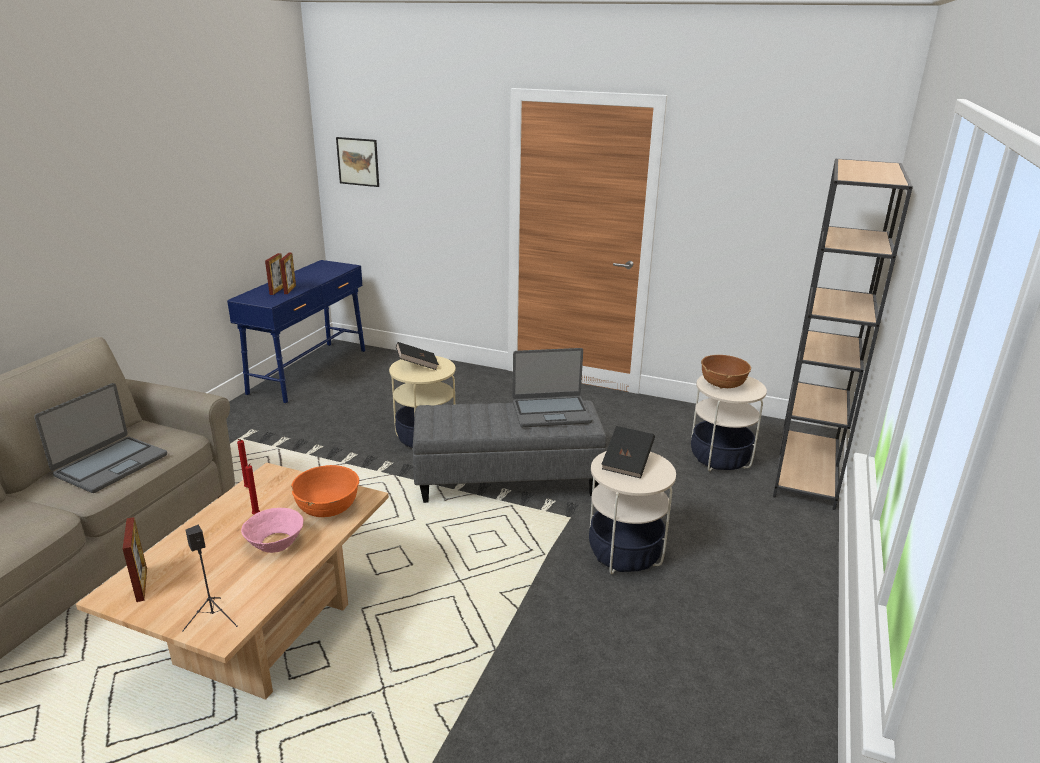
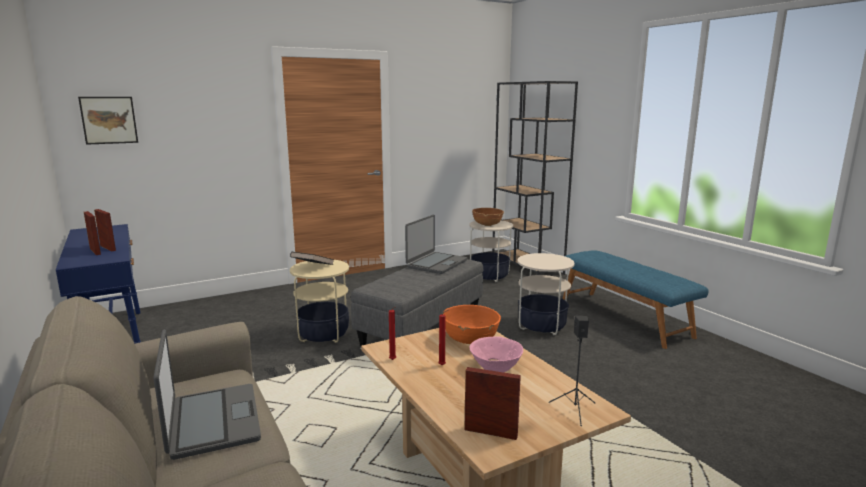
camera: 50 degrees left, 10 degrees down
(627, 463) = (538, 260): black book -> none
(757, 615) = (624, 317): none -> blue bench

